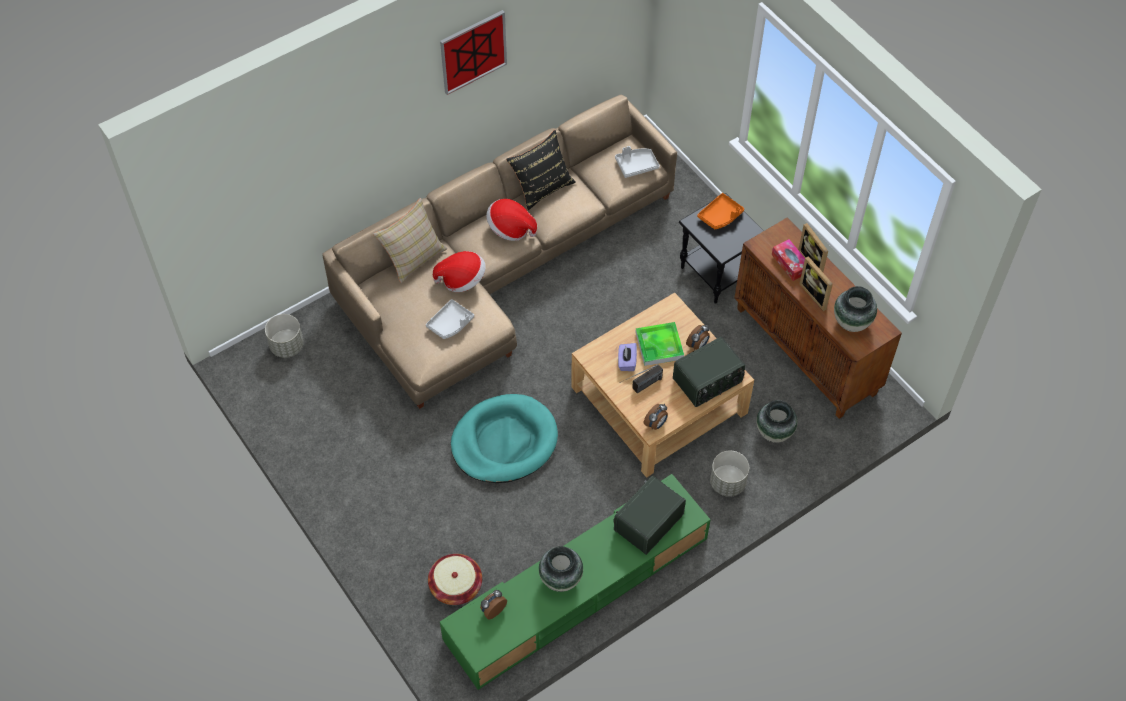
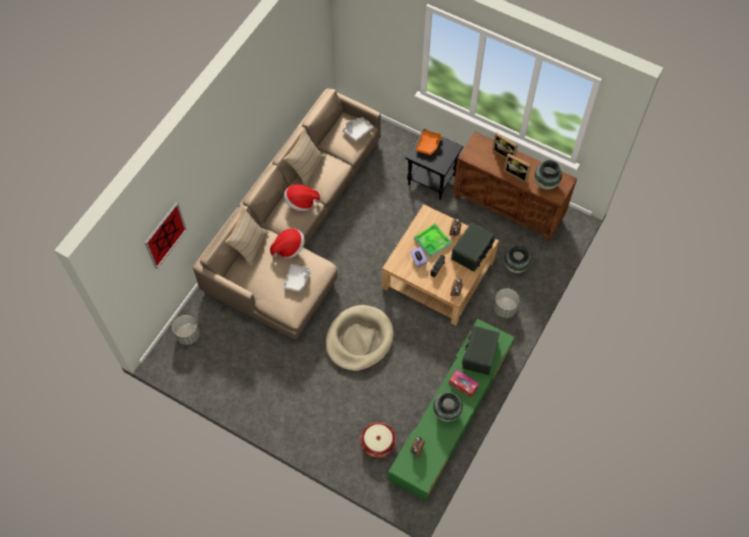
camera: 25 degrees left, 5 degrees up
(473, 51) = (250, 99): picture -> picture (165, 235)
(504, 441) = (359, 339): turquoise dog bed -> beige dog bed
(542, 186) = (306, 167): black pillow -> beige pillow
(790, 263) = (491, 160): tissue box -> tissue box (463, 385)

